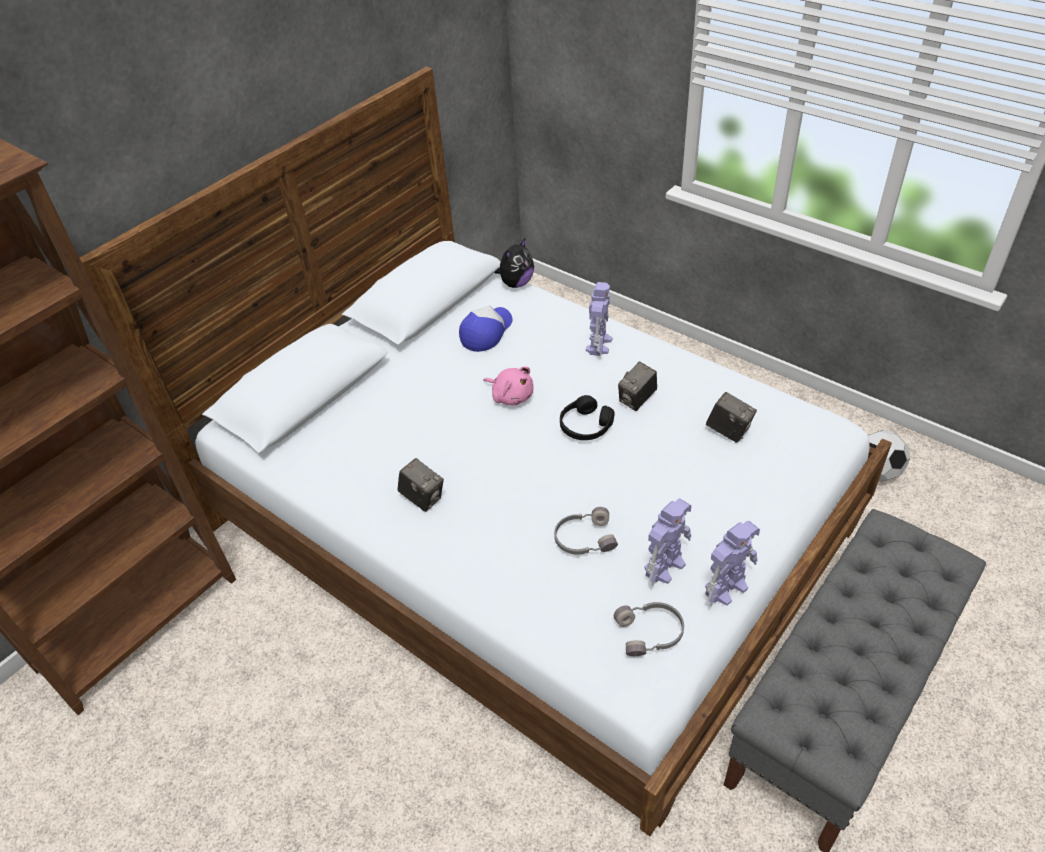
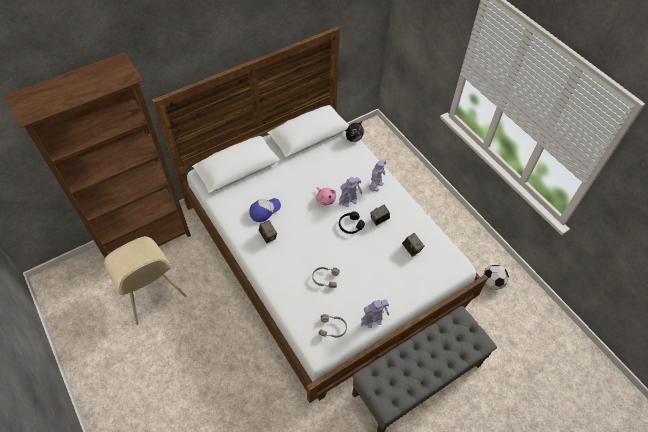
camera: 15 degrees right, 10 degrees up
(185, 730) = (152, 294): none -> beige chair
(486, 332) = (328, 161): cap -> cap (264, 210)
(665, 565) = (353, 302): toy robot -> toy robot (349, 201)

